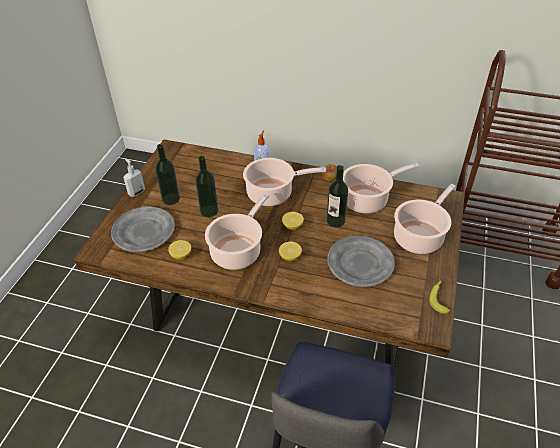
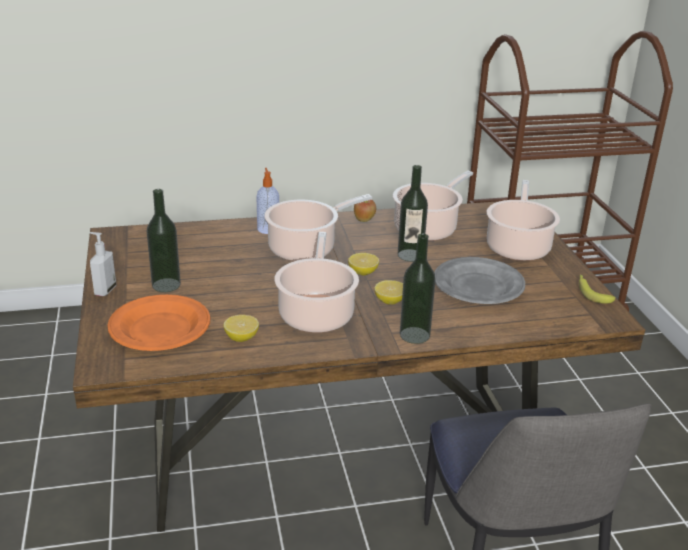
camera: 30 degrees left, 15 degrees down
(144, 232) = (160, 328): grey plate -> orange plate
(209, 211) = (236, 284): bottle -> bottle (414, 335)

